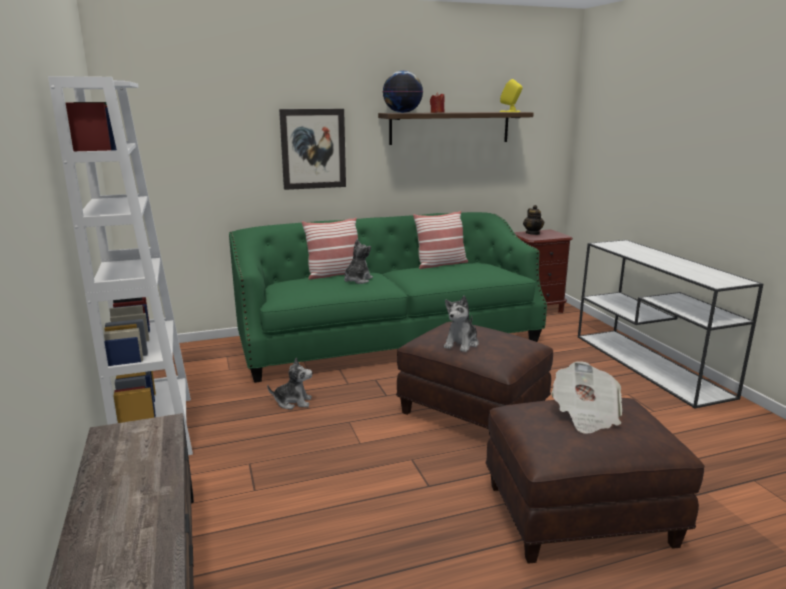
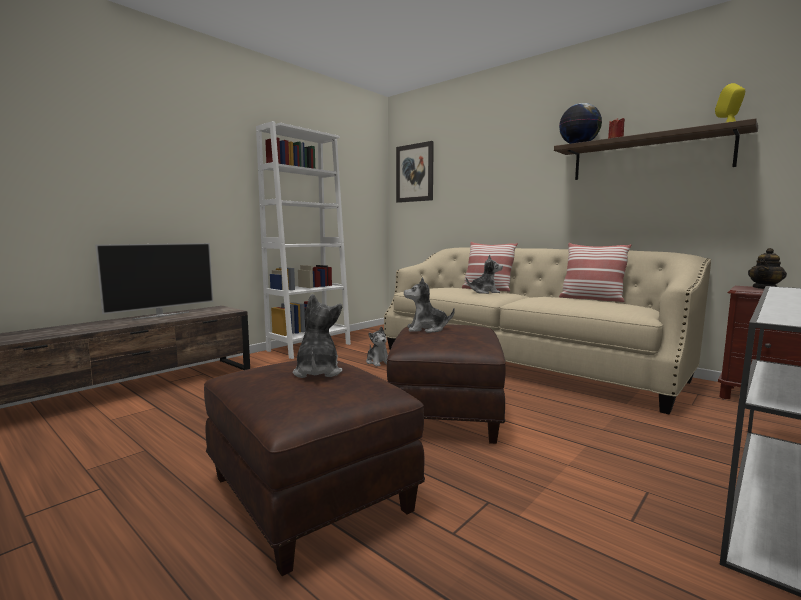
camera: 60 degrees right, 10 degrees down
(107, 490) = (161, 315): none -> television
(313, 149) = (507, 187): picture -> picture (415, 173)
(389, 340) = (523, 363): green sofa -> beige sofa
(585, 415) = (317, 372): newspaper -> plush toy

